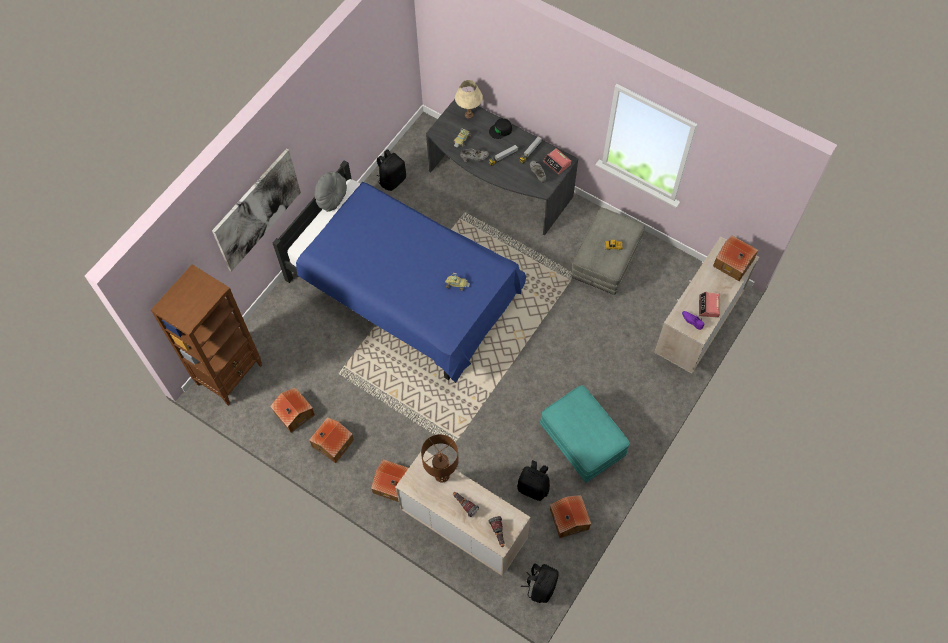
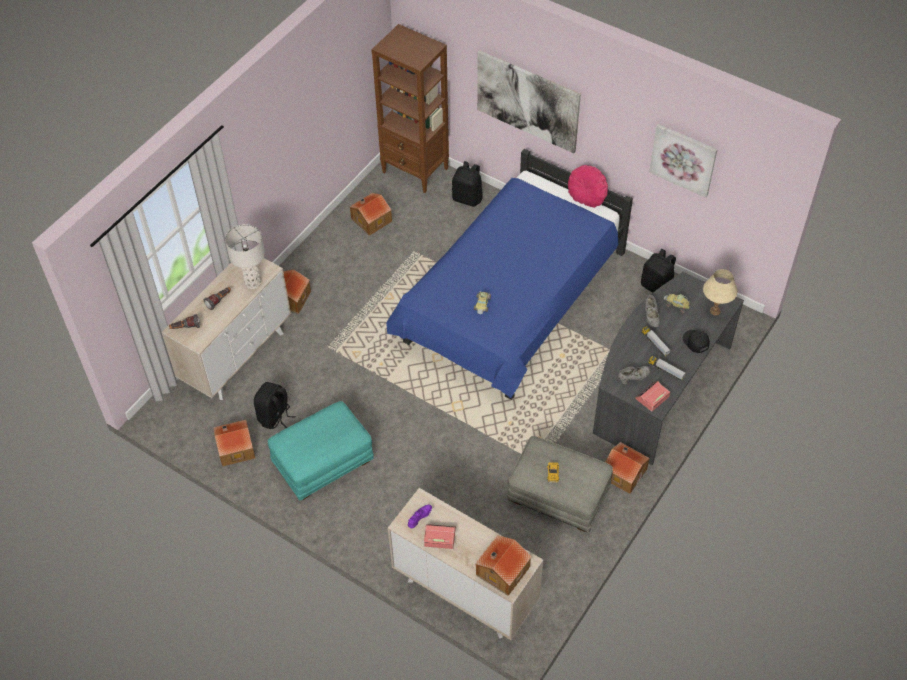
camera: 90 degrees right, 10 degrees down
(332, 200) = (586, 199): grey pillow -> pink pillow
(332, 443) = (337, 250): toy house -> toy house (623, 472)
(356, 89) = (683, 159): none -> picture
(441, 475) = (253, 283): brown table lamp -> white table lamp
(540, 586) = (168, 421): black backpack -> black backpack (467, 198)

